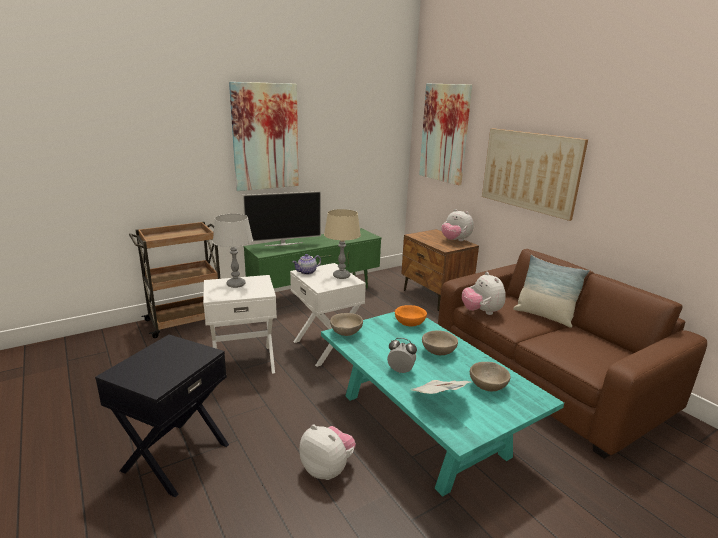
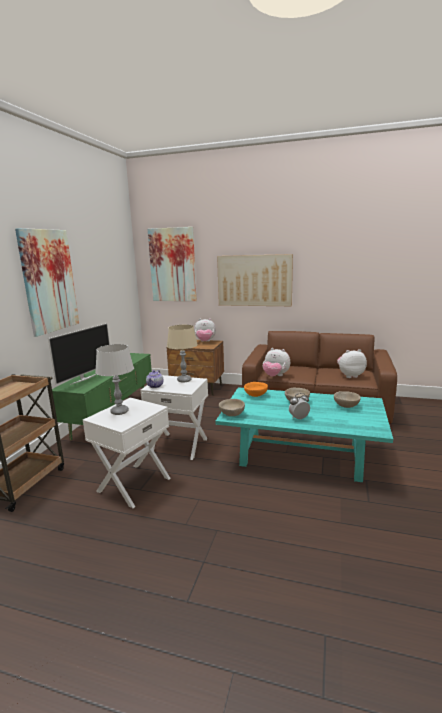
camera: 40 degrees left, 5 degrees down
(175, 456) = (192, 570): black side table -> none
(327, 469) = (295, 507): plush toy -> plush toy (350, 375)
(439, 399) = (340, 421): newspaper -> none
(544, 316) = (303, 368): pillow -> none

